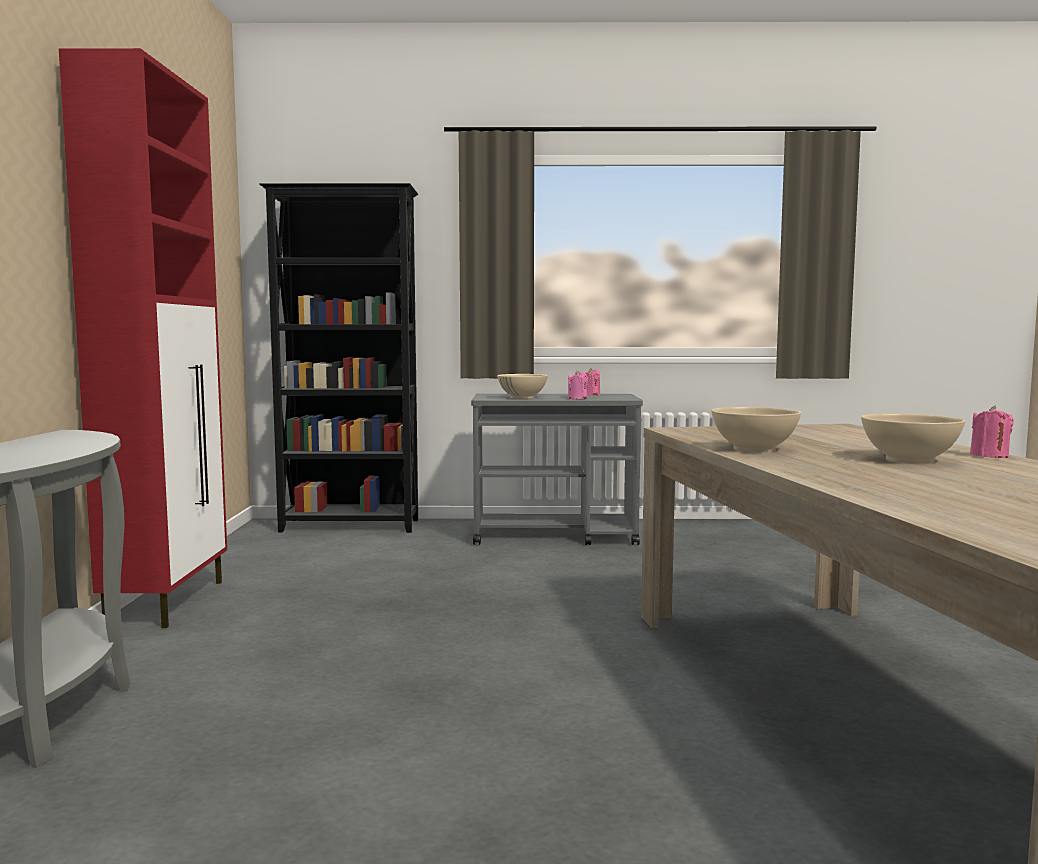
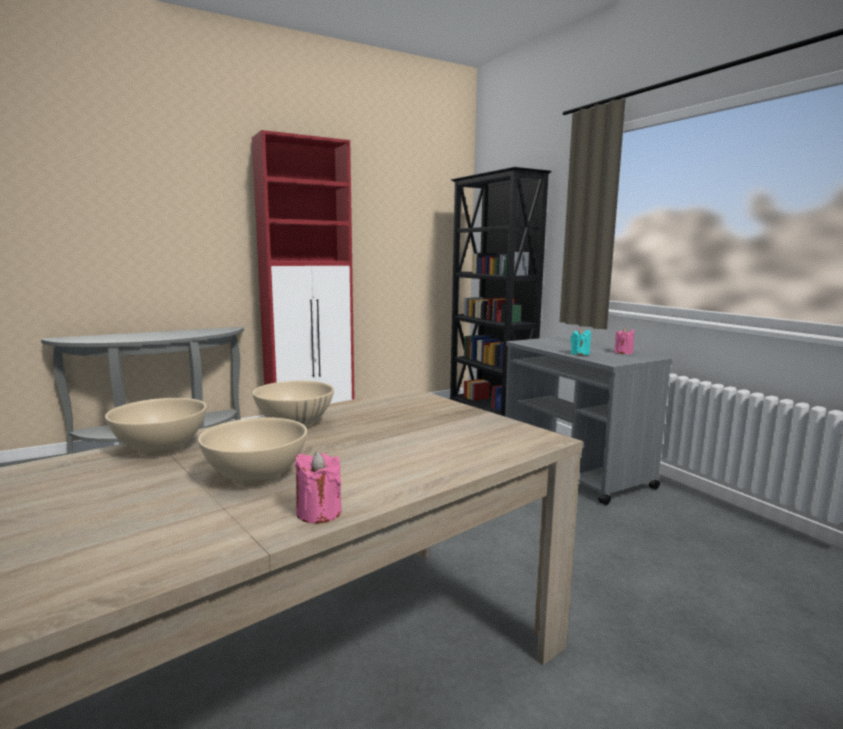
camera: 60 degrees right, 5 degrees up
(522, 397) = (551, 345): beige bowl -> beige bowl (161, 448)
(577, 398) = (579, 354): pink candle -> turquoise candle

